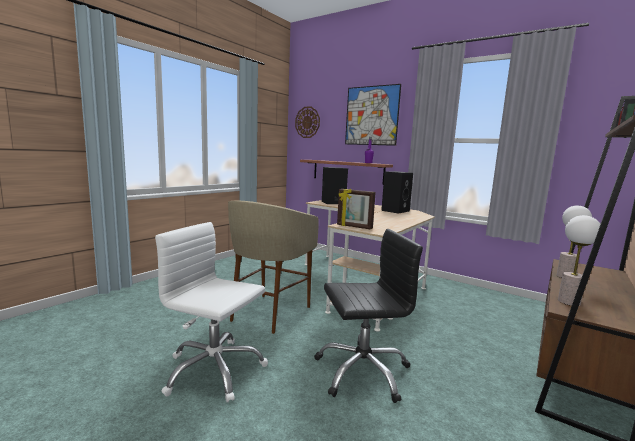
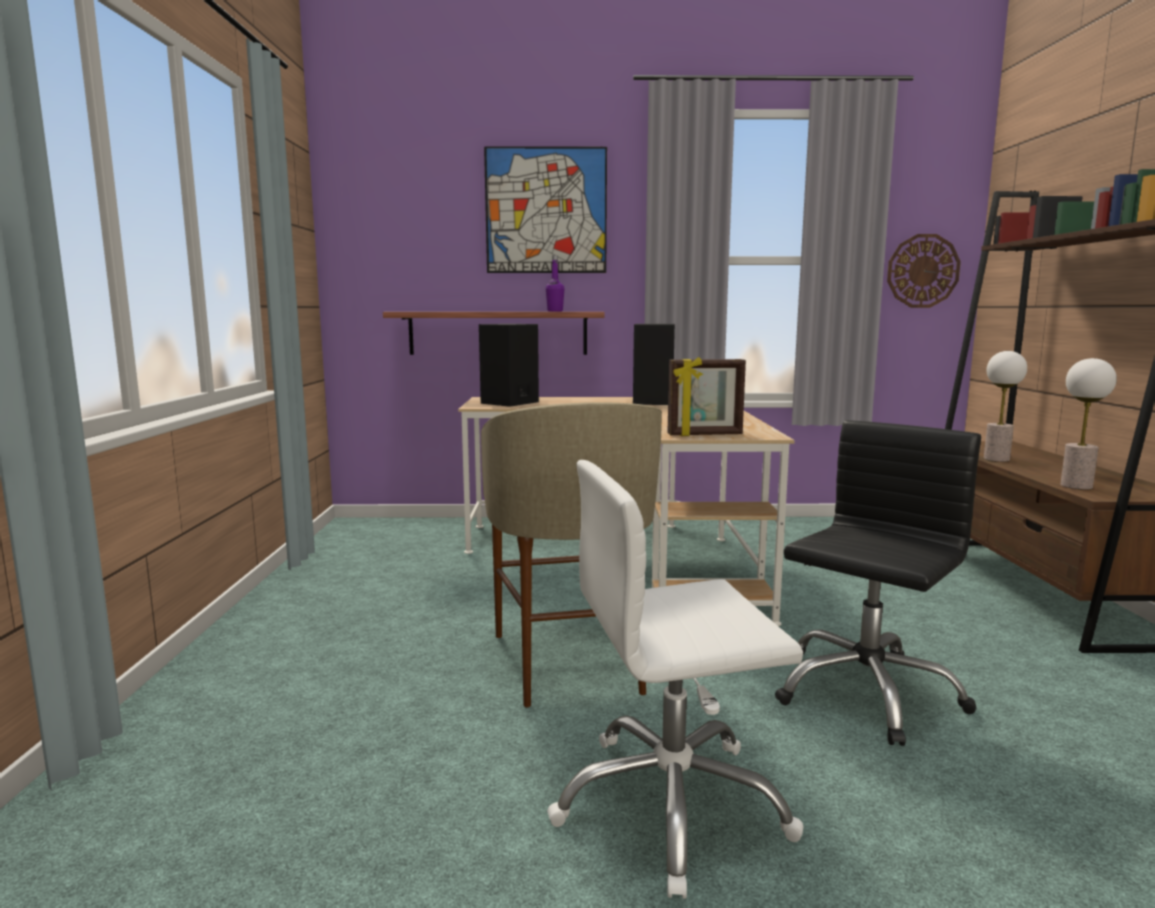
camera: 35 degrees left, 0 degrees up
(307, 122) = (377, 222): wall clock -> wall clock (922, 271)

